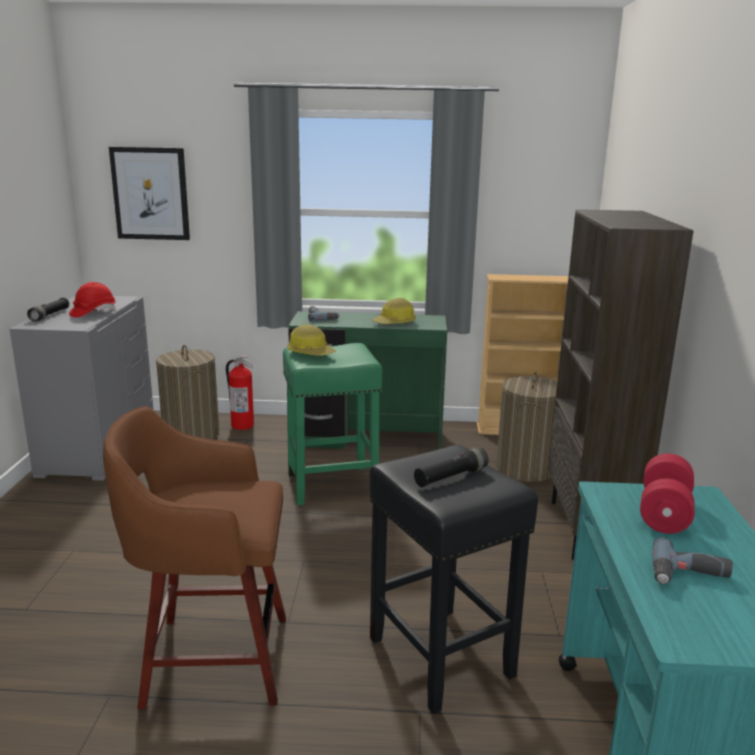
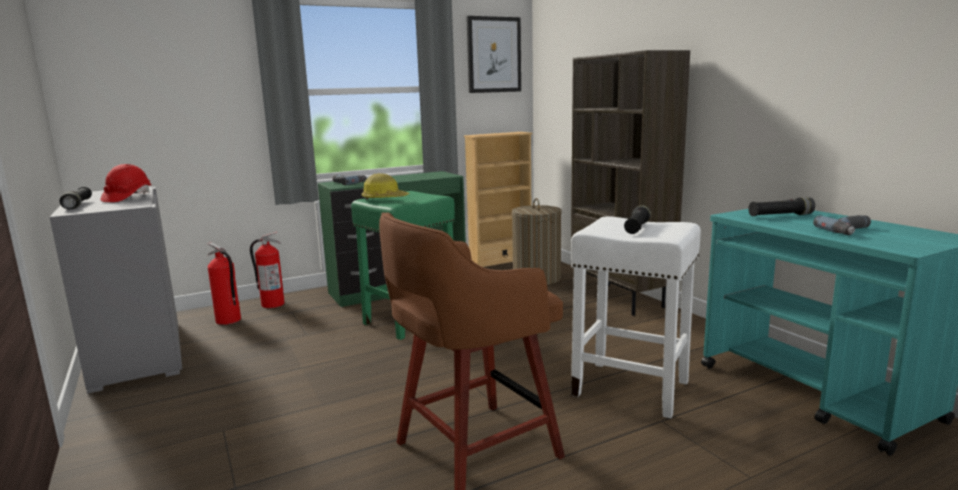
camera: 30 degrees left, 5 degrees down
(150, 193) = (142, 81): picture -> picture (493, 55)
(191, 434) = (228, 321): laundry basket -> fire extinguisher
(395, 323) = (416, 178): hard hat -> none
(442, 658) = (633, 388): black stool -> white stool
(664, 513) = (780, 215): red dumbbell -> black flashlight

